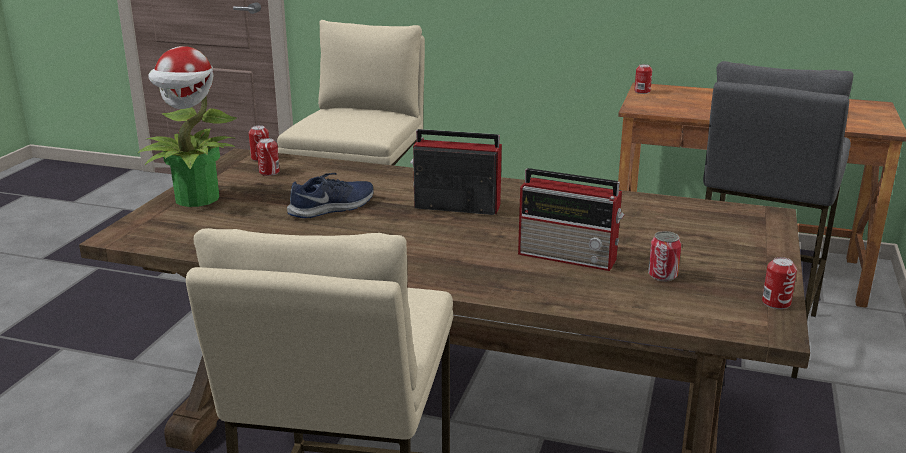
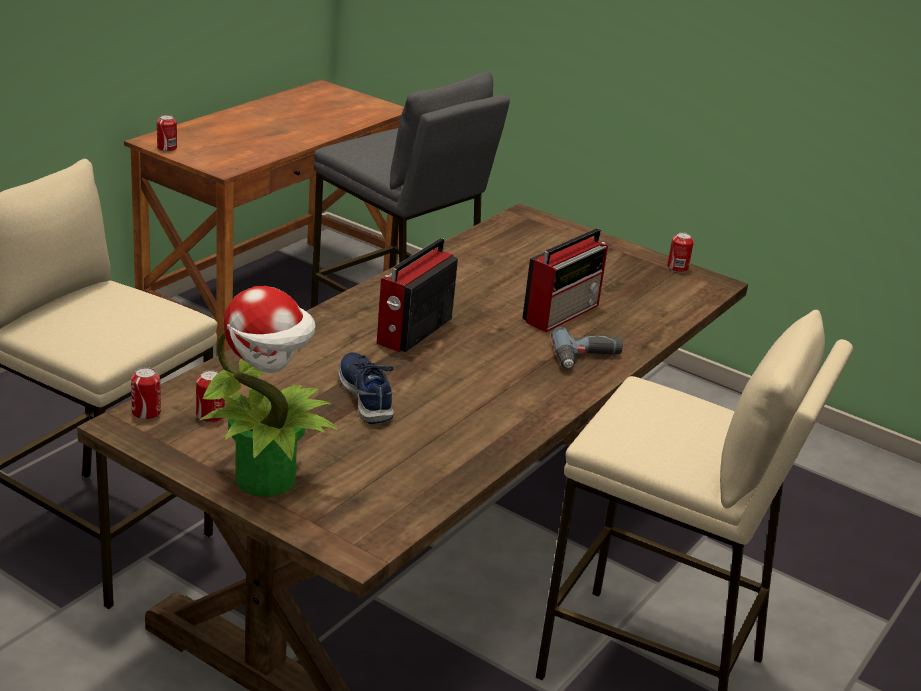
camera: 75 degrees left, 5 degrees up
(486, 278) = (587, 358): none -> power drill
(662, 276) = (617, 289): can -> none

